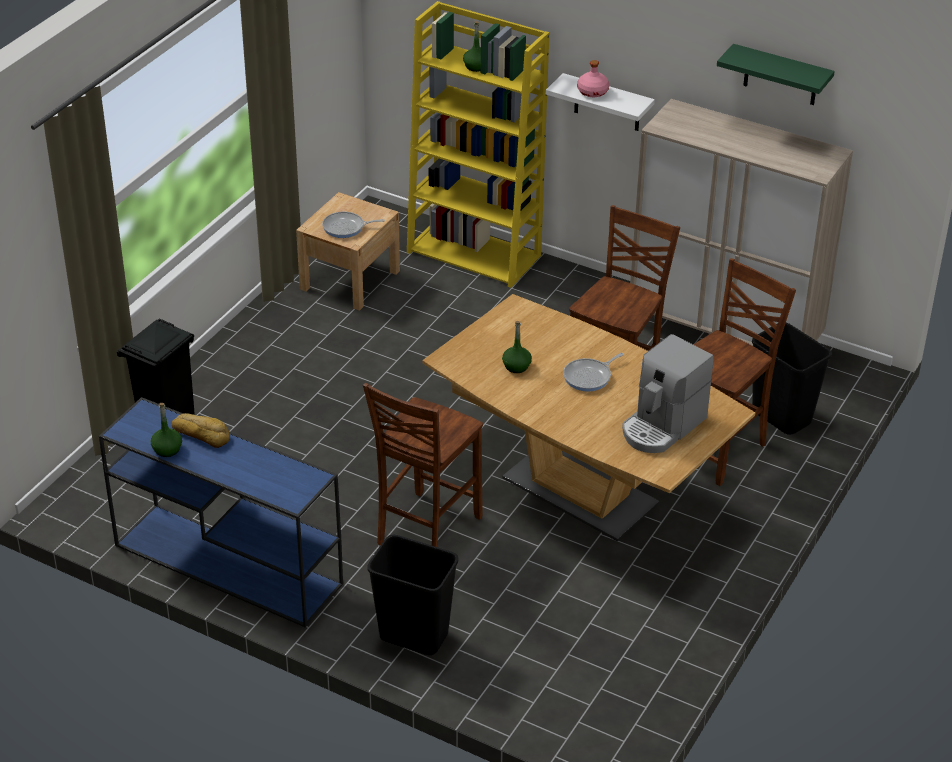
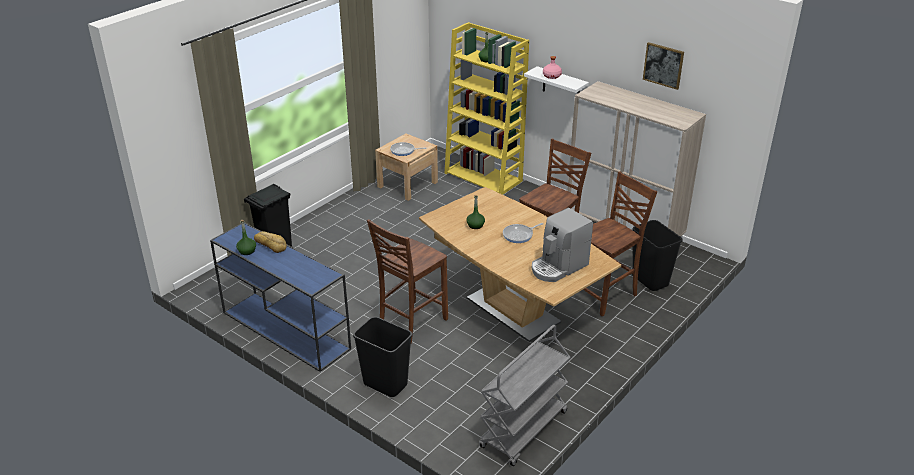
camera: 10 degrees right, 5 degrees down
(641, 683) = (524, 430): none -> grey cart
(781, 75) = (663, 65): green shelf -> picture

